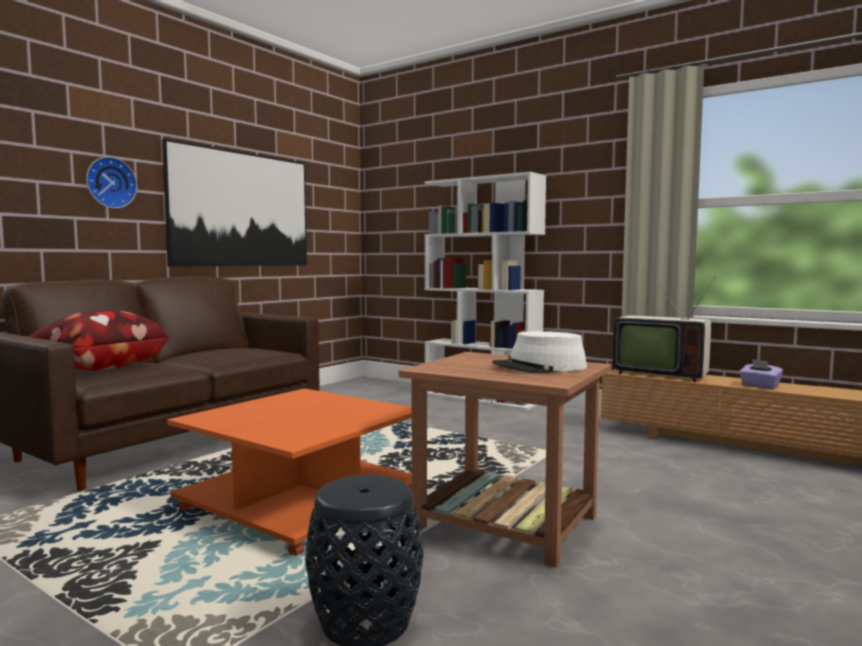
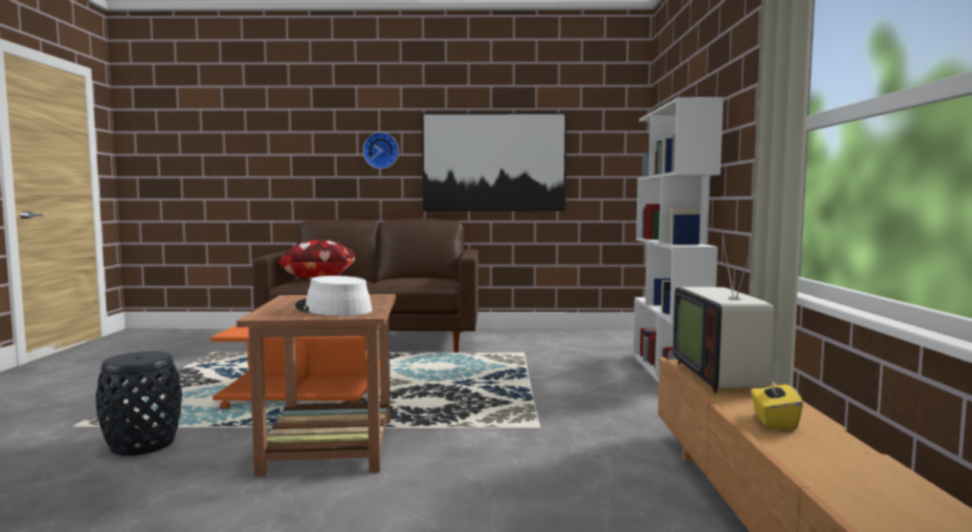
camera: 55 degrees right, 0 degrees up
(759, 386) = (774, 421): purple tissue box -> yellow tissue box

